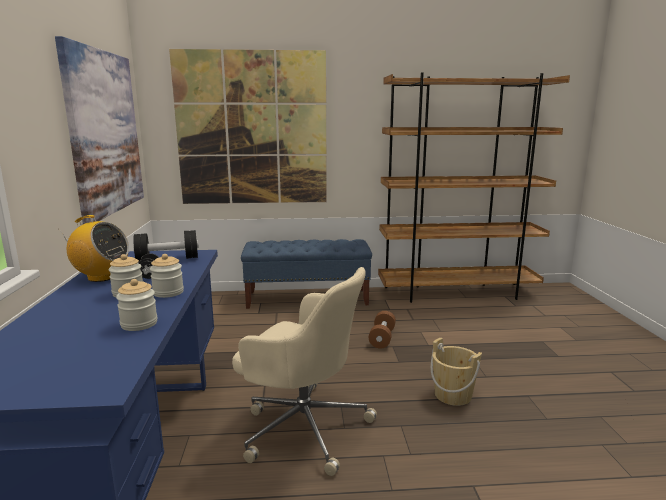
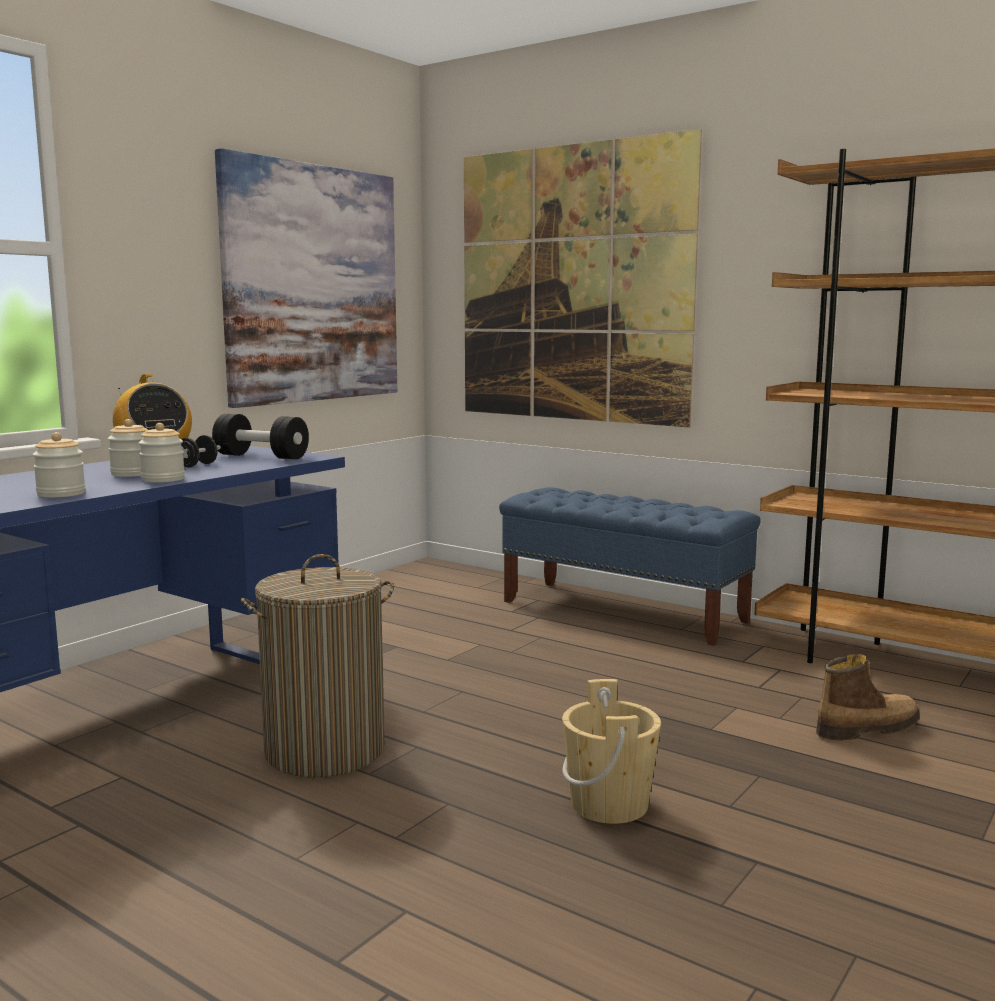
camera: 40 degrees right, 5 degrees down
(303, 426) = (324, 751): beige office chair -> laundry basket
(382, 338) = (643, 695): brown dumbbell -> none
(469, 325) = (865, 728): none -> boot

